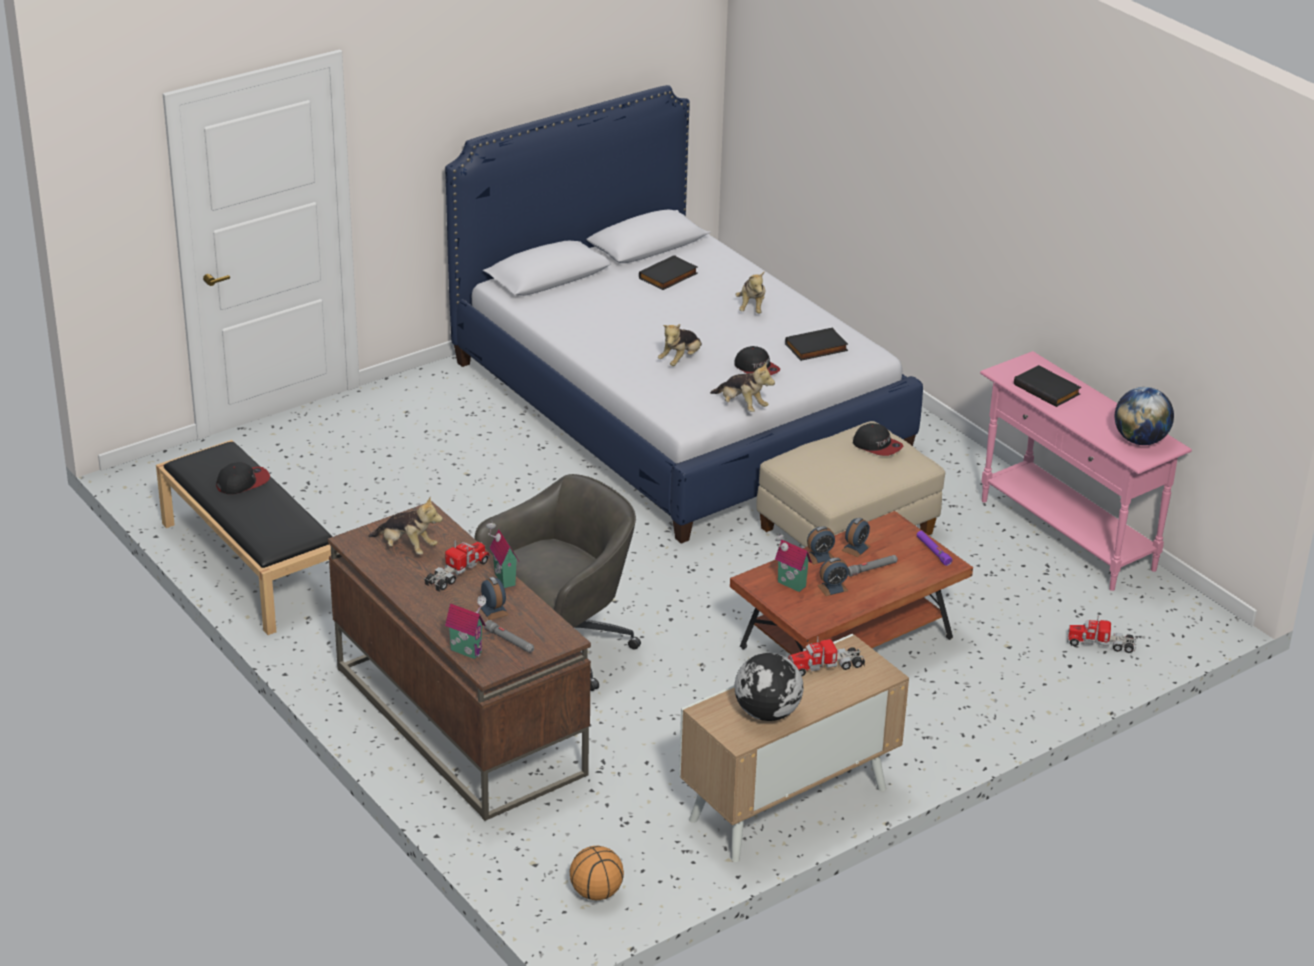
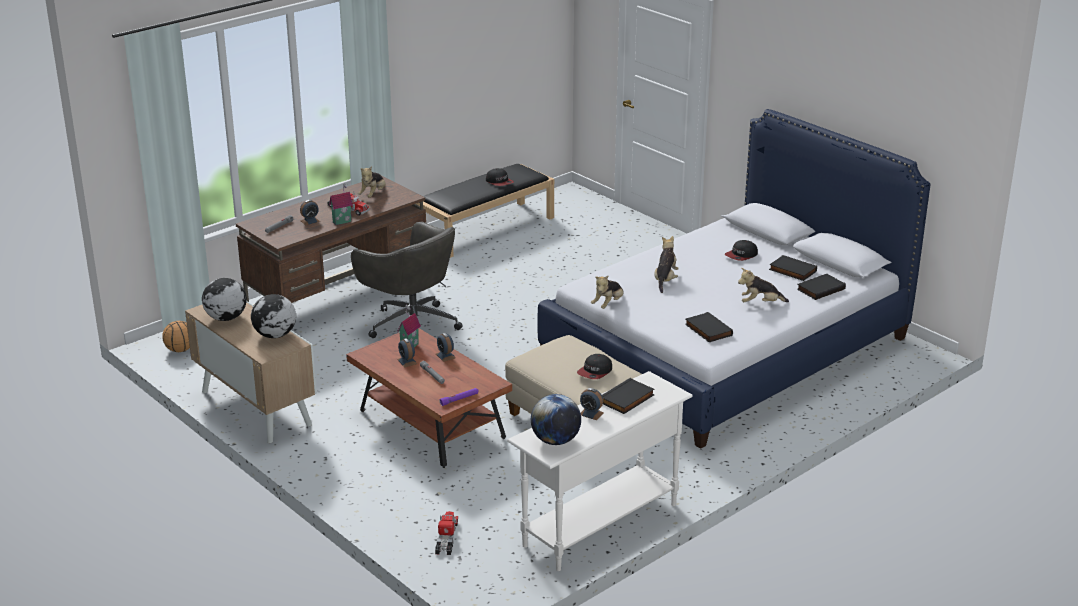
camera: 85 degrees right, 5 degrees down
(467, 650) = (270, 217): toy house -> none
(680, 360) = (665, 280): plush toy -> plush toy turned 75 degrees clockwise
(719, 266) = (820, 289): none -> black book
(757, 368) = (665, 308): cap -> cap (741, 255)
(825, 666) = (275, 335): toy truck -> globe
(856, 548) = (458, 369): alarm clock -> alarm clock (591, 413)
(1067, 535) = (599, 525): pink console table -> white console table

